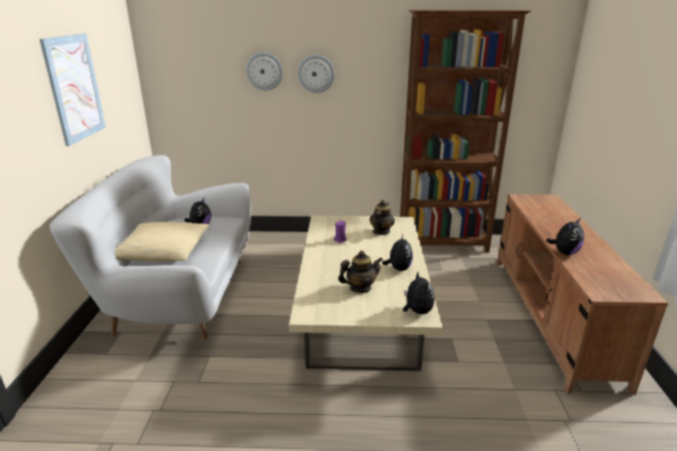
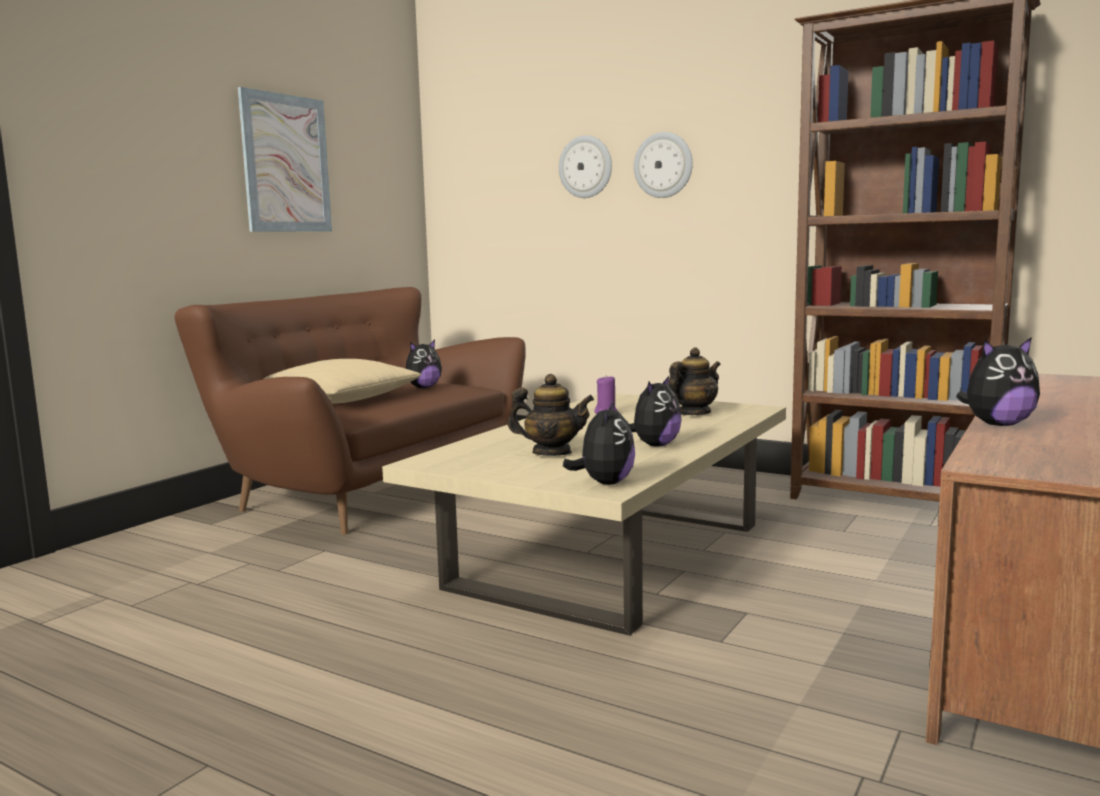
camera: 30 degrees right, 15 degrees down
(178, 295) = (366, 490): white sofa -> brown sofa

